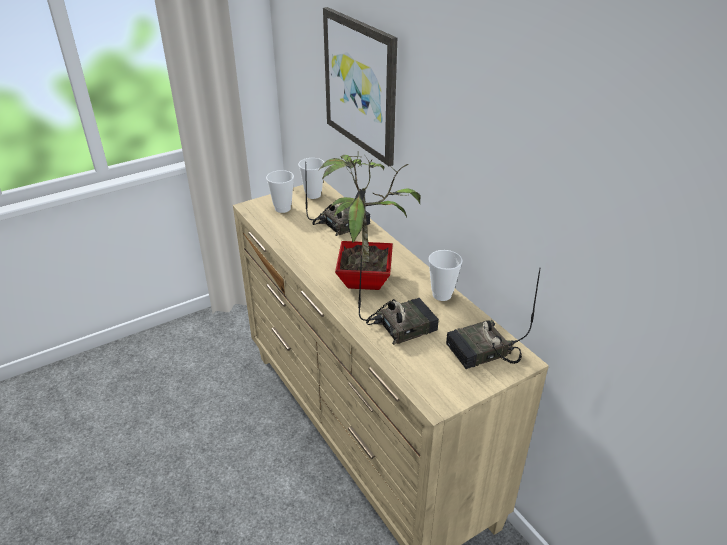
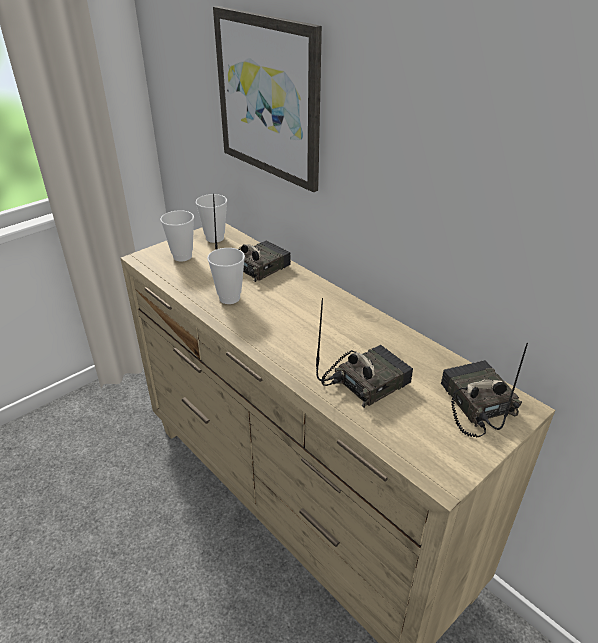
camera: 10 degrees left, 0 degrees up
(365, 278) = (303, 328): potted plant -> none
(442, 295) = (400, 338): cup -> cup (229, 298)
(483, 352) = (474, 404): radio -> radio turned 105 degrees clockwise

